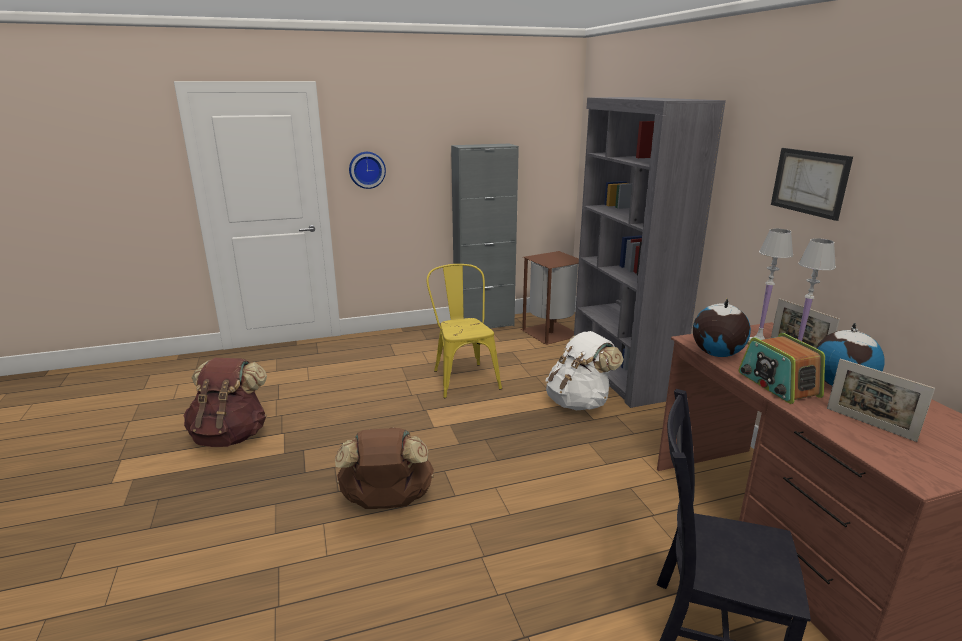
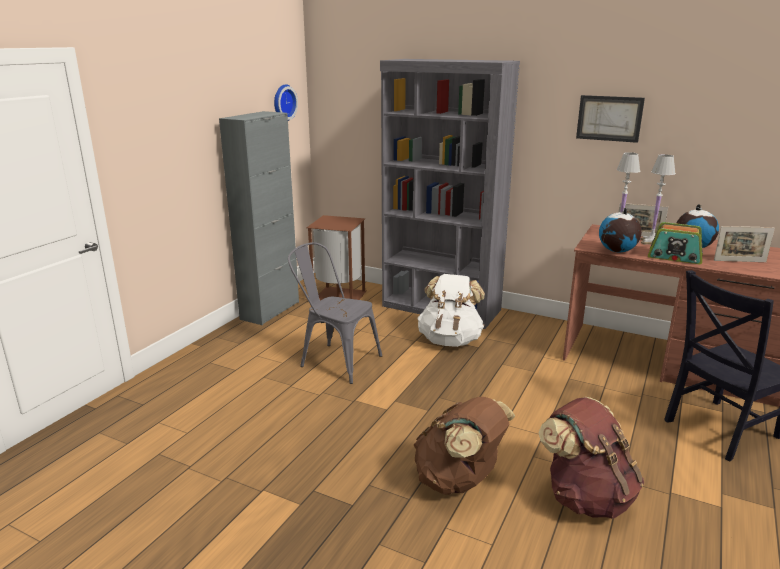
camera: 45 degrees left, 0 degrees up
(231, 435) = (209, 526): brown backpack -> brown backpack (586, 497)
(367, 169) = (140, 158): wall clock -> wall clock (283, 102)
(463, 377) = (335, 360): yellow chair -> grey chair

